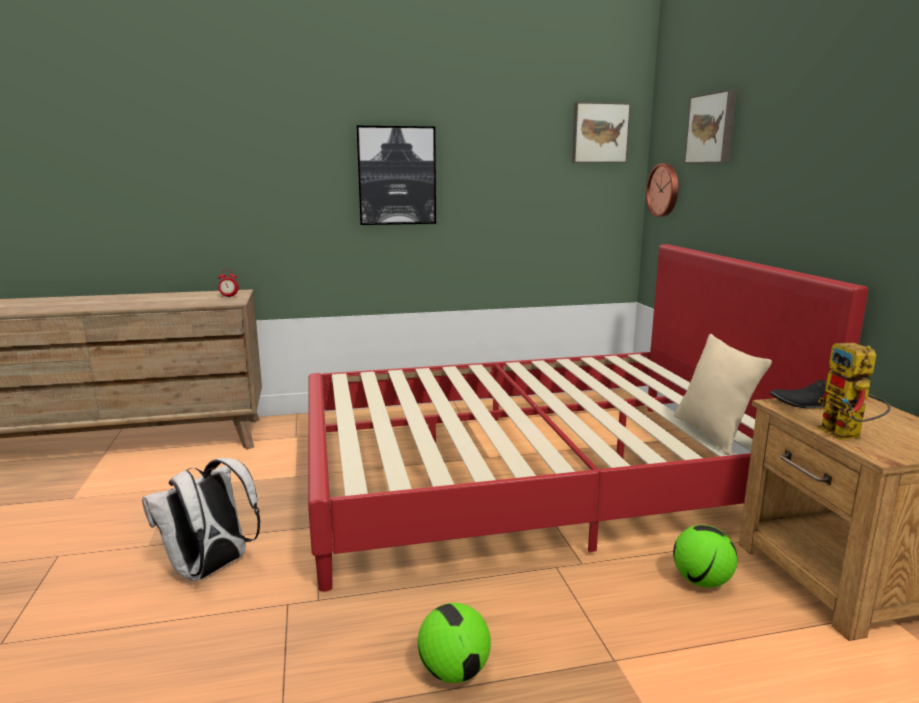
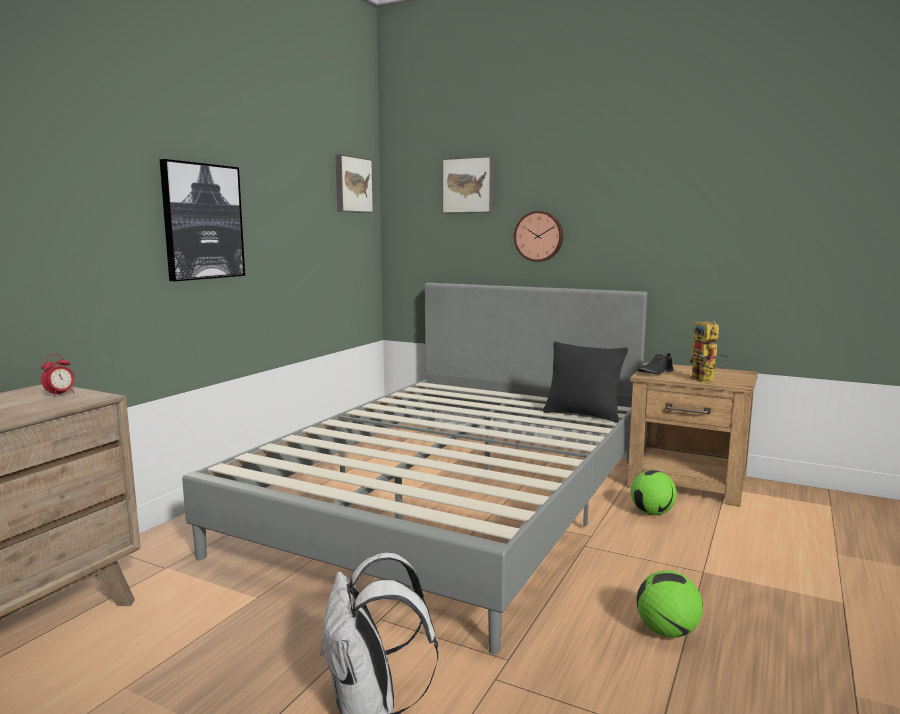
camera: 50 degrees left, 5 degrees down
(534, 476) = (454, 501): red bed -> grey bed
(664, 190) = (411, 237): wall clock -> wall clock (539, 236)
(711, 434) = (583, 415): beige pillow -> black pillow
(847, 435) = (707, 381): toy robot -> toy robot turned 45 degrees clockwise

